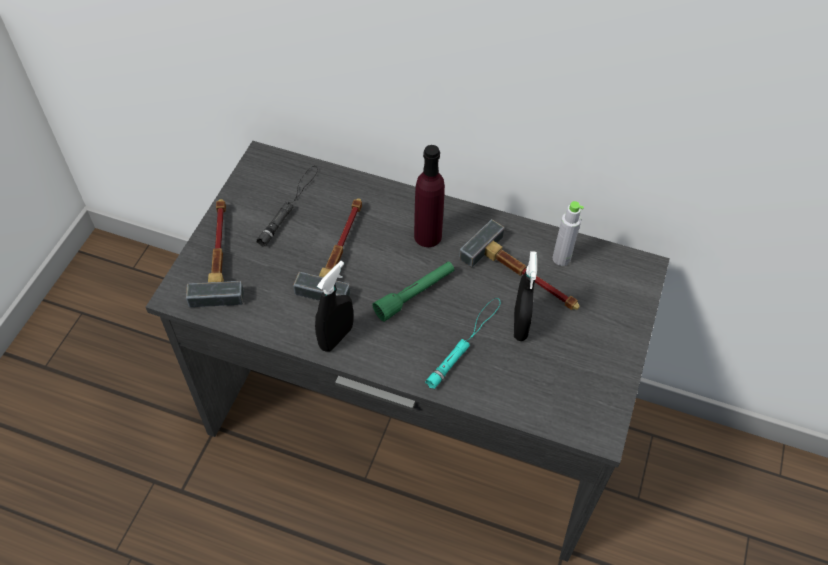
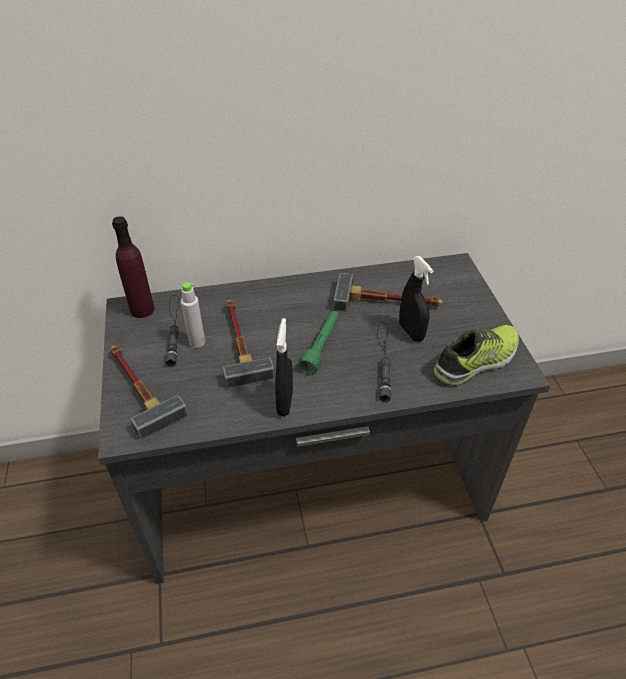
camera: 30 degrees left, 10 degrees down
(427, 236) = (298, 305): purple bottle -> purple bottle (142, 309)
(465, 342) = (383, 360): turquoise flashlight -> black flashlight
(561, 258) = (402, 280): grey bottle -> grey bottle (197, 342)
(563, 394) = (477, 361): none -> shoe

